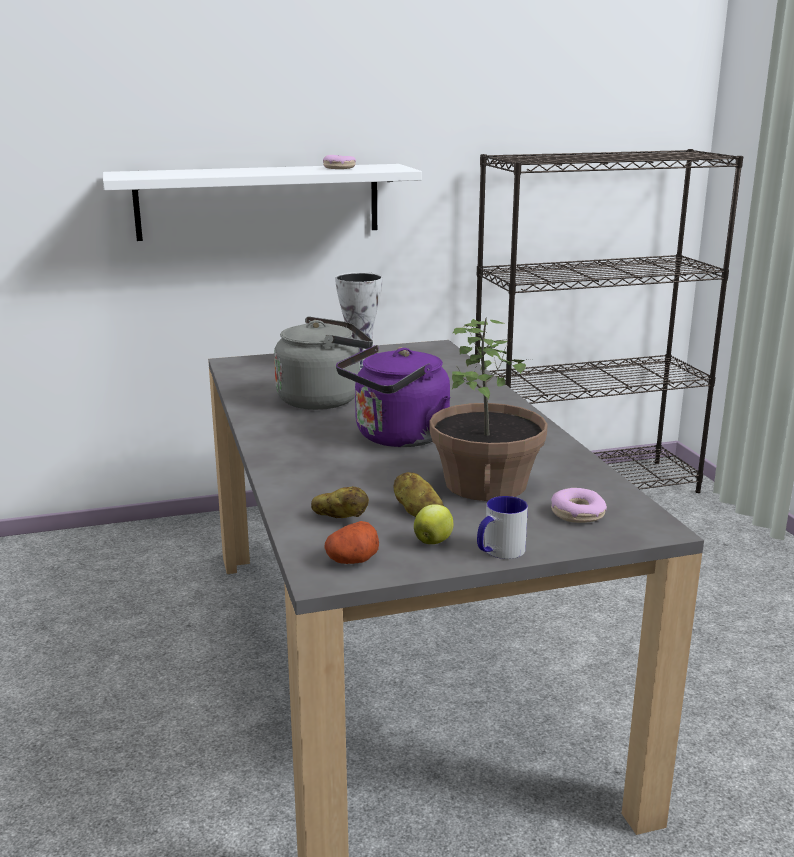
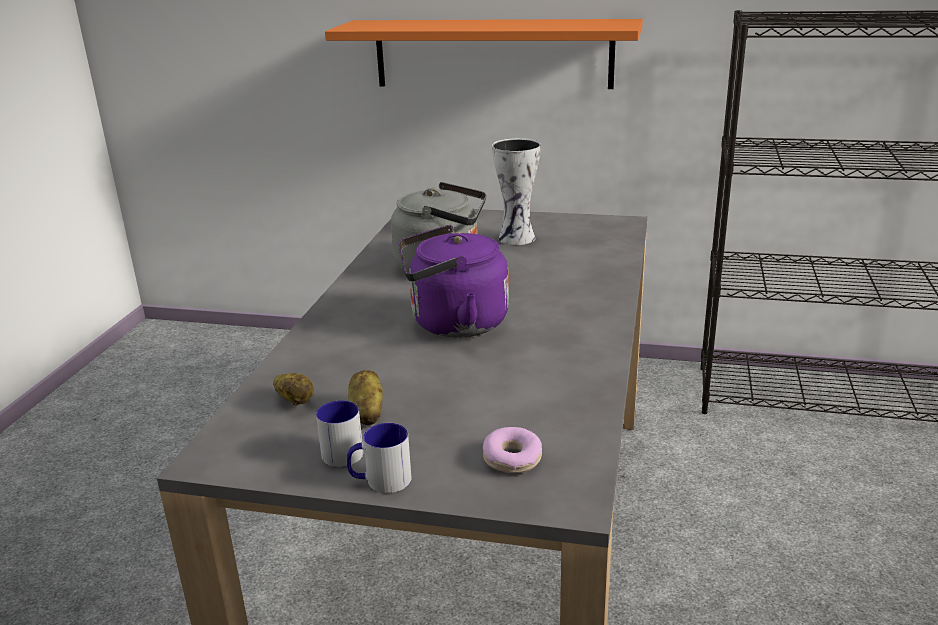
camera: 30 degrees right, 5 degrees up
(259, 201) = (492, 54): white shelf -> orange shelf
(339, 168) = (564, 23): donut -> none
(352, 560) = (248, 450): potato -> none
(433, 542) = (338, 450): apple -> mug
(487, 484) = (469, 397): potted plant -> none

